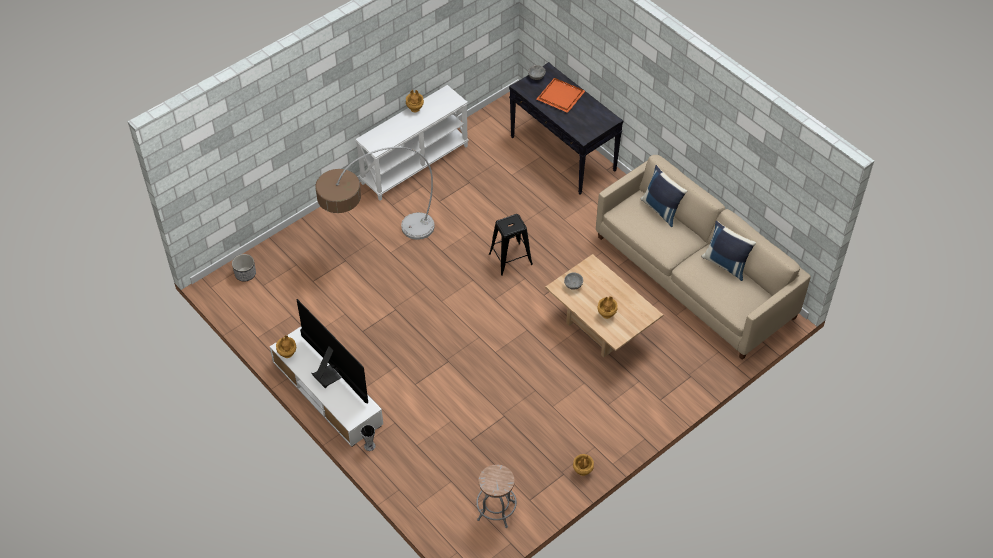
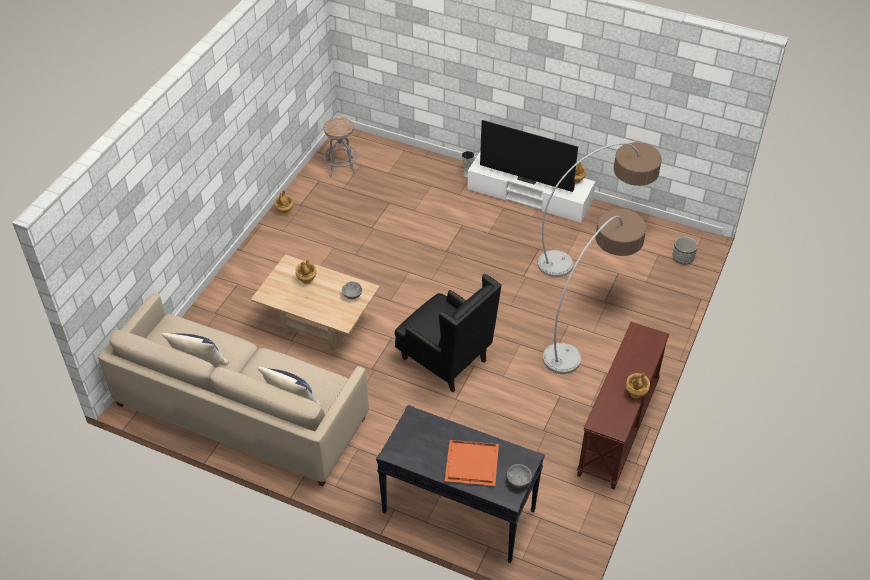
camera: 155 degrees right, 5 degrees down
(312, 311) = (596, 249): none -> floor lamp
(414, 164) = (619, 429): white console table -> brown console table
(510, 259) = (445, 360): black stool -> black armchair

